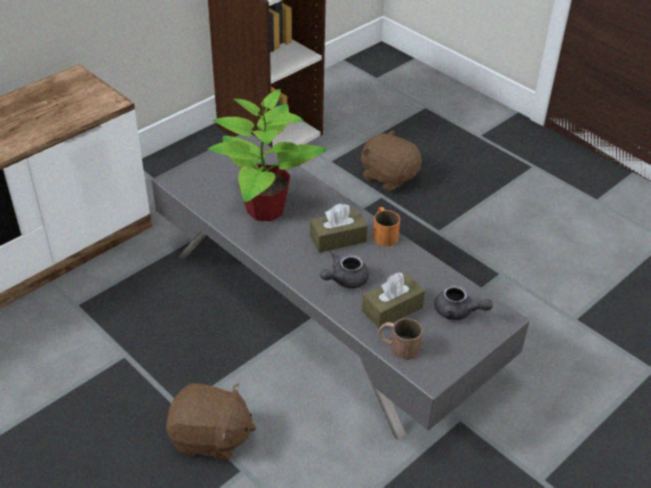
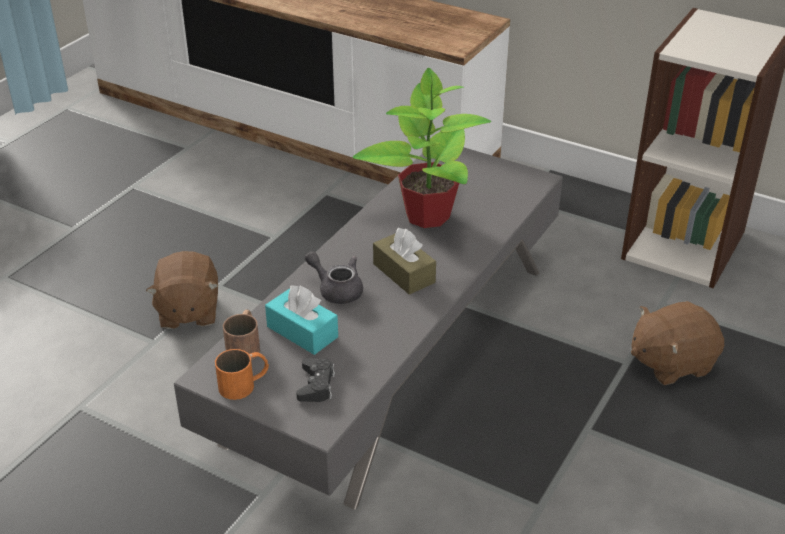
camera: 75 degrees right, 5 degrees down
(383, 233) = (432, 305): orange mug -> orange mug (244, 384)
(389, 176) = (671, 362): brown plush toy -> brown plush toy turned 135 degrees counterclockwise
(392, 309) = (302, 332): brown tissue box -> turquoise tissue box
(458, 312) = (316, 385): grey teapot -> black game controller

